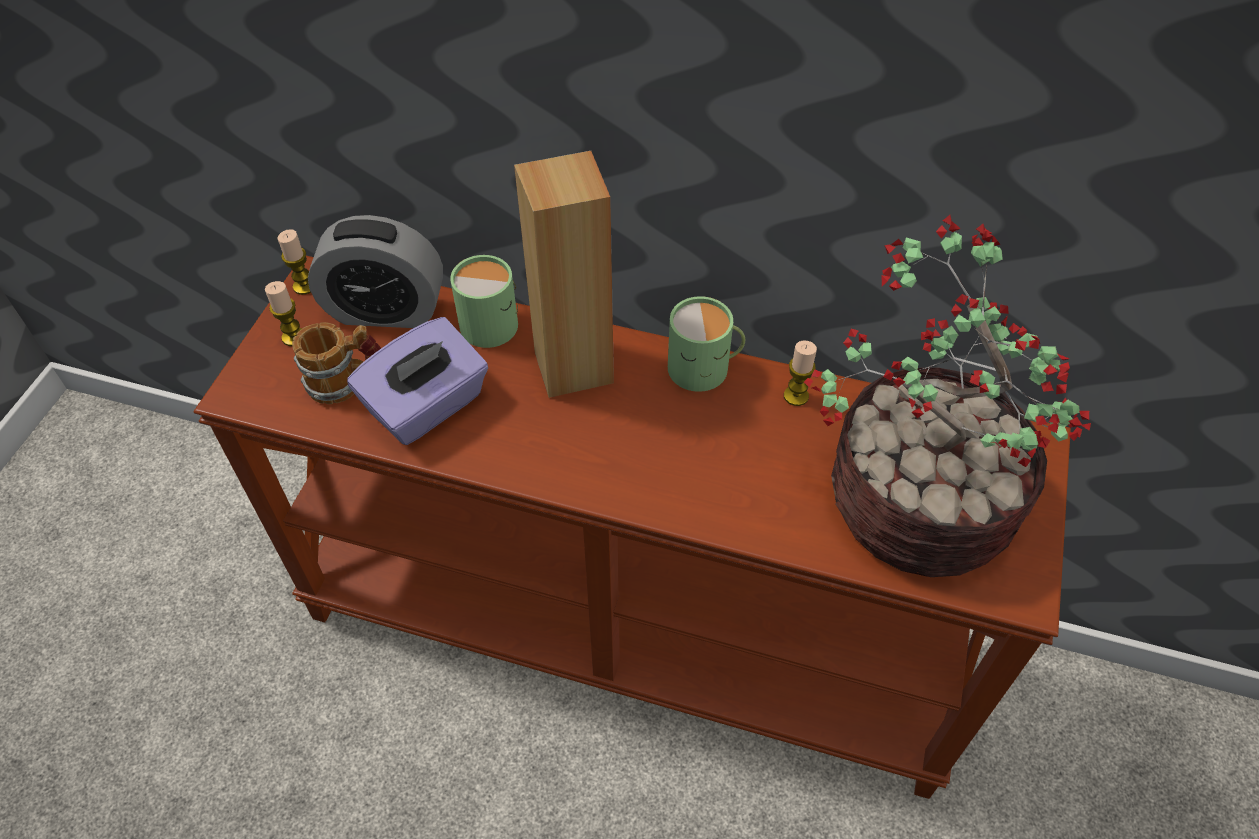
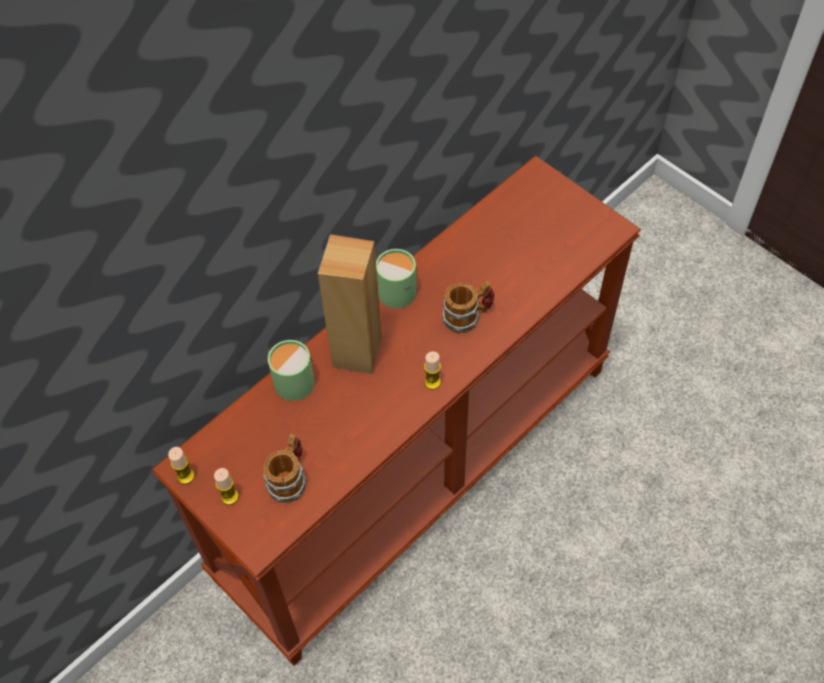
camera: 60 degrees left, 5 degrees up
(385, 310) = (242, 435): alarm clock -> none
(427, 406) = (338, 439): purple tissue box -> none
(712, 465) = (468, 316): none -> mug
(796, 396) = (445, 256): candle -> candle (432, 382)
(913, 500) = (540, 242): potted plant -> none

